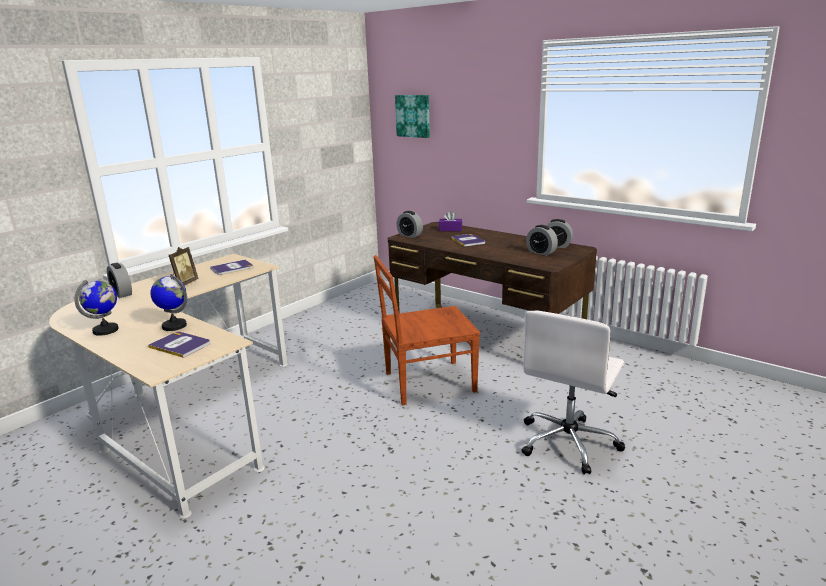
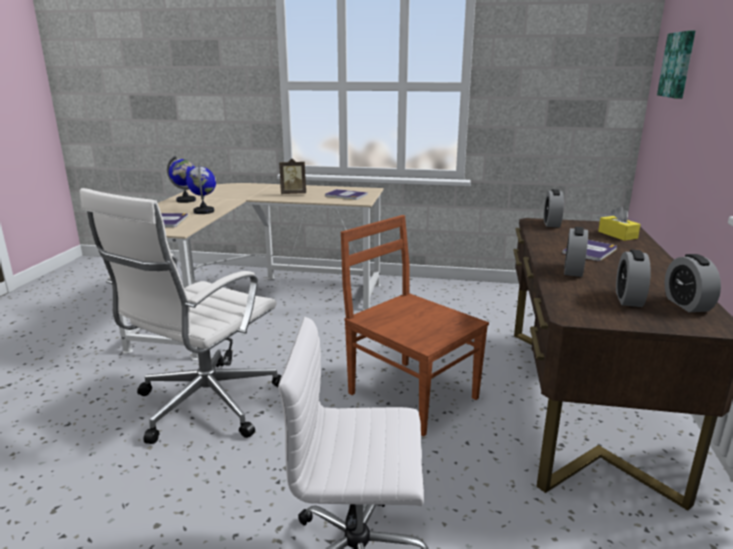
camera: 60 degrees right, 0 degrees up
(122, 293) = (258, 187): alarm clock -> alarm clock (573, 270)
(350, 475) = (204, 405): none -> white office chair
(450, 229) = (617, 235): purple tissue box -> yellow tissue box

